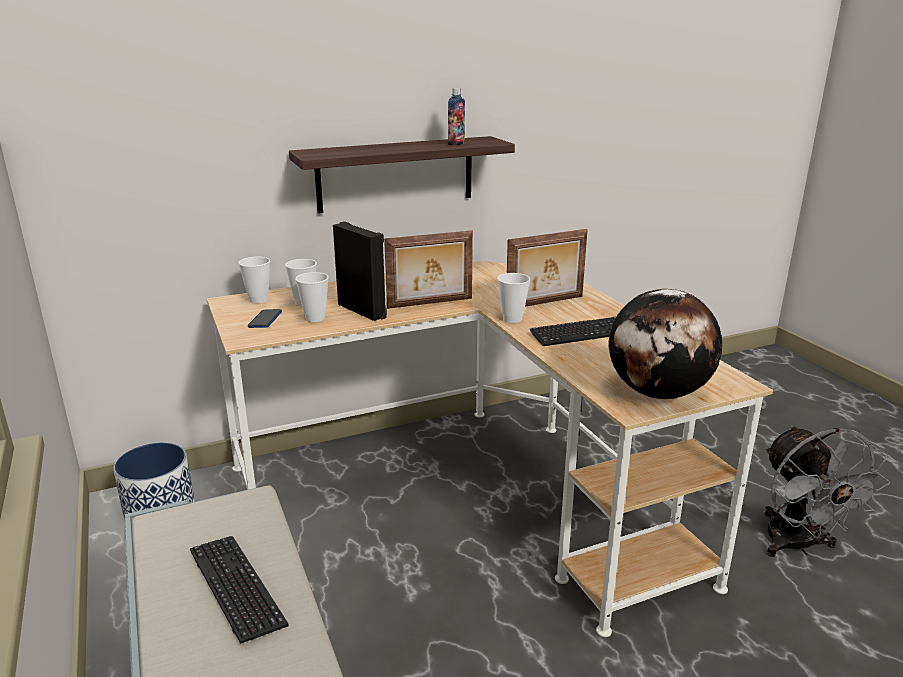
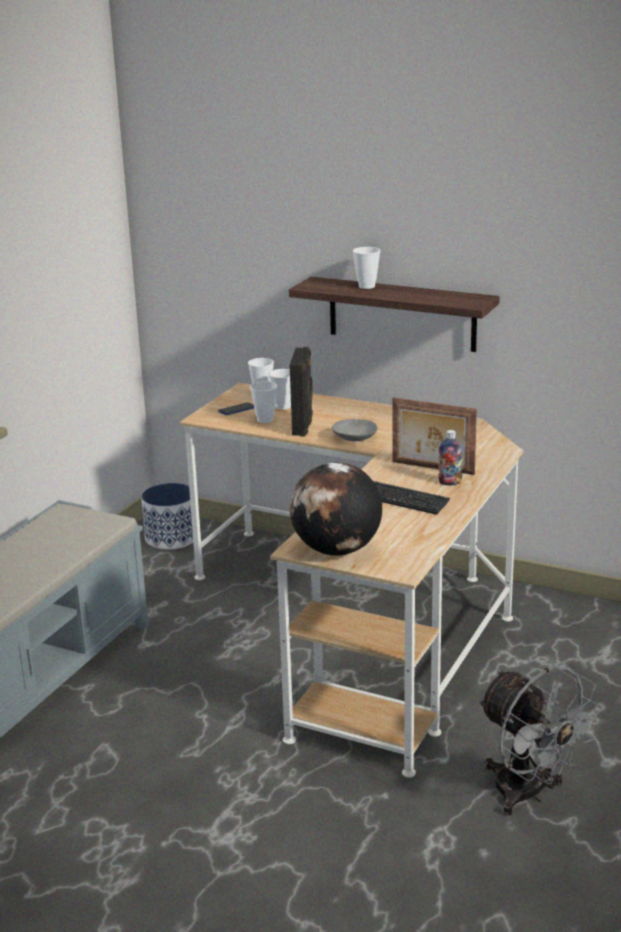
camera: 50 degrees right, 0 degrees up
(236, 588) = (43, 553): keyboard -> none
(430, 303) = (355, 437): picture frame -> grey bowl
(456, 144) = (437, 298): bottle -> bottle (450, 482)
(512, 319) = (378, 469): cup -> cup (366, 286)
(798, 546) = (529, 794): grey fan -> grey fan turned 75 degrees counterclockwise

